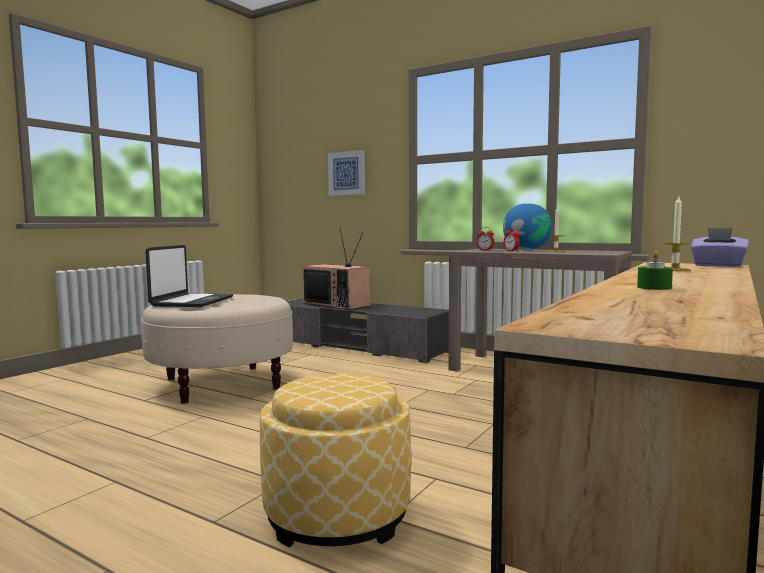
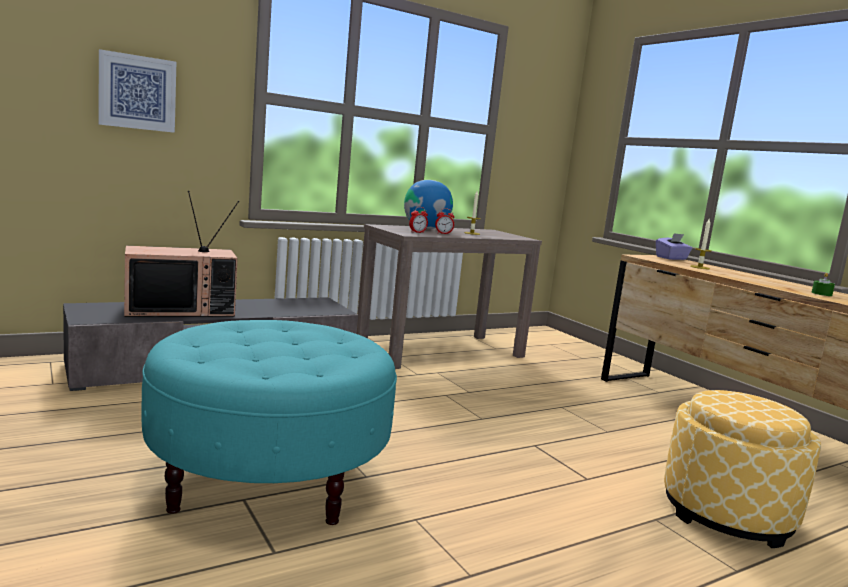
camera: 65 degrees left, 5 degrees up
(192, 302) = (251, 356): laptop -> none
(221, 383) = (268, 478): beige ottoman -> turquoise ottoman

